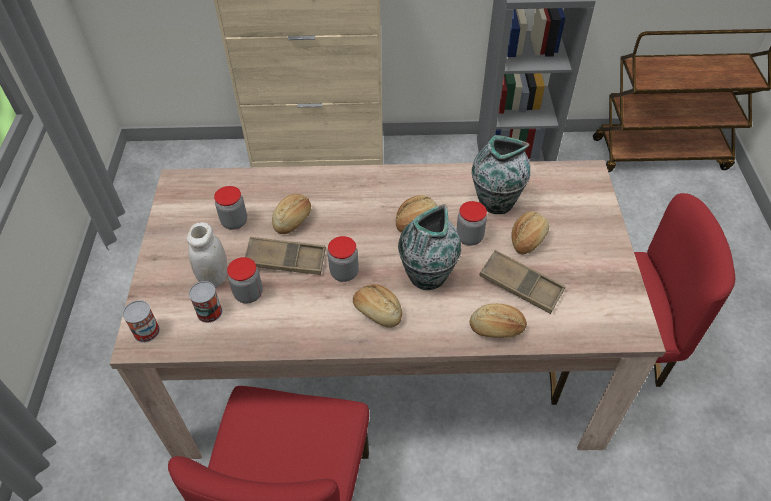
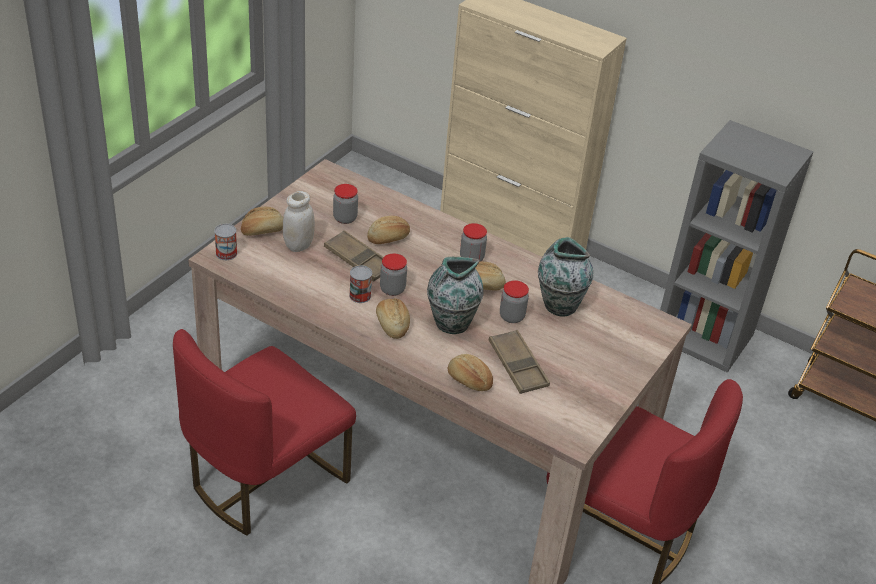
camera: 30 degrees right, 10 degrees down
(209, 312) = (276, 264): can -> can (360, 295)
(248, 294) = (313, 267): jar -> jar (471, 258)
(527, 239) = (557, 341): bread -> bread (262, 230)

